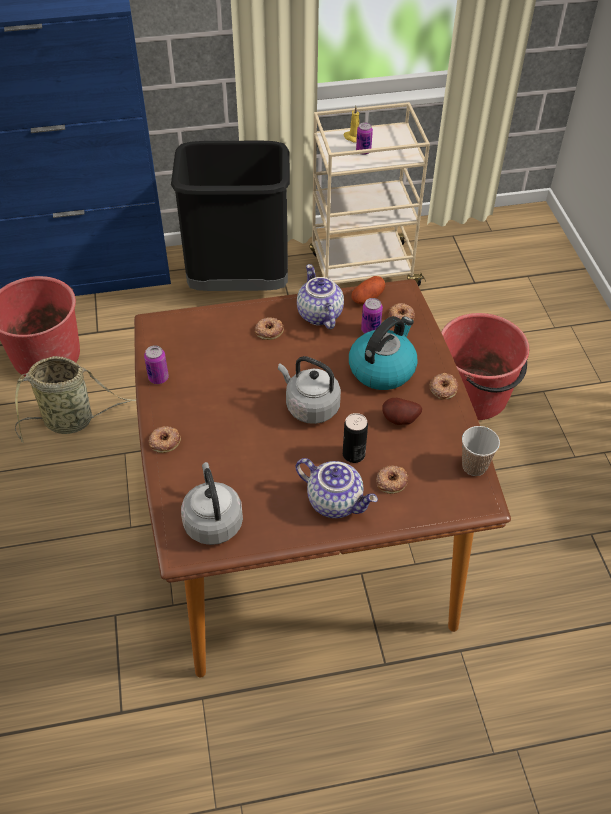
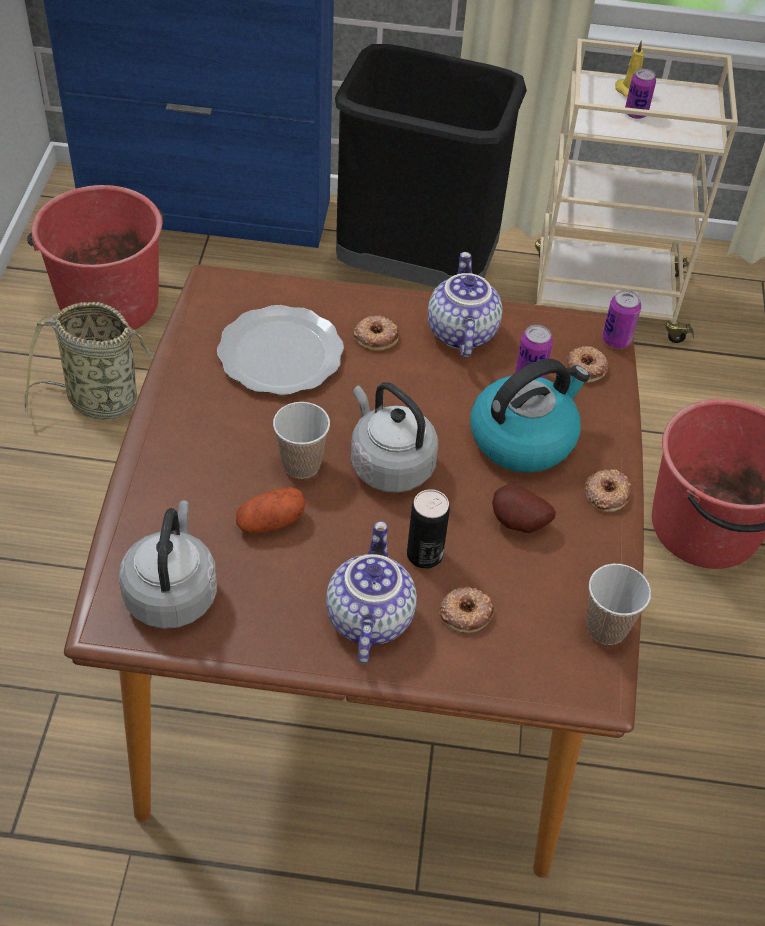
camera: 15 degrees right, 0 degrees up
(158, 378) = (186, 362): can -> can (616, 340)
(164, 441) = (154, 455): donut -> none
(214, 357) = (279, 353): none -> plate
(257, 421) = (301, 464): none -> cup
(336, 501) = (367, 617): teapot -> teapot turned 135 degrees counterclockwise
(367, 298) = (545, 326): potato -> potato (270, 522)

